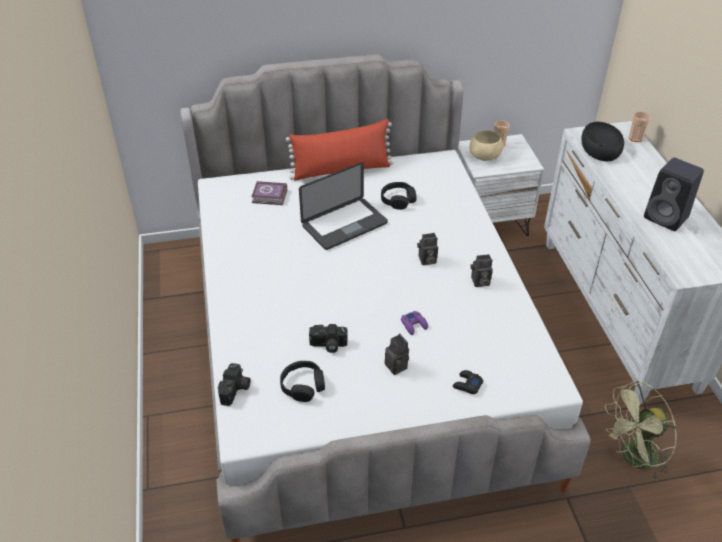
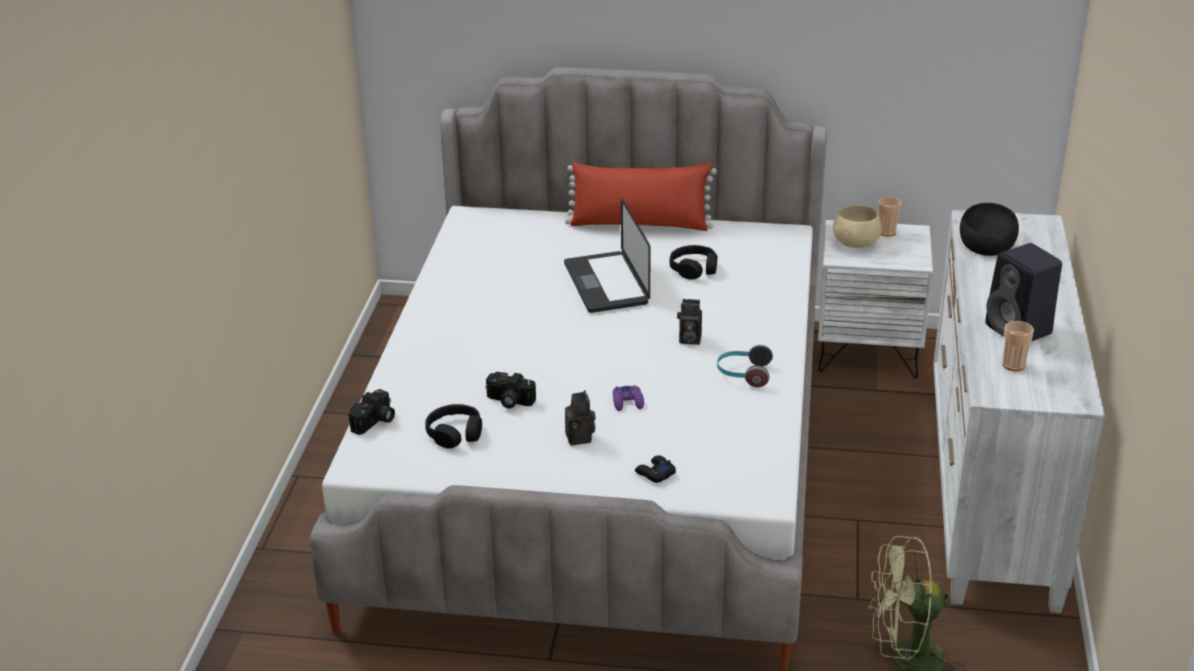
camera: 20 degrees right, 10 degrees down
(270, 196) = (530, 238): book -> none
(344, 225) = (606, 284): laptop -> laptop turned 90 degrees clockwise
(479, 282) = (743, 374): camera -> headphones
(635, 138) = (1048, 236): cup -> cup (1013, 365)

